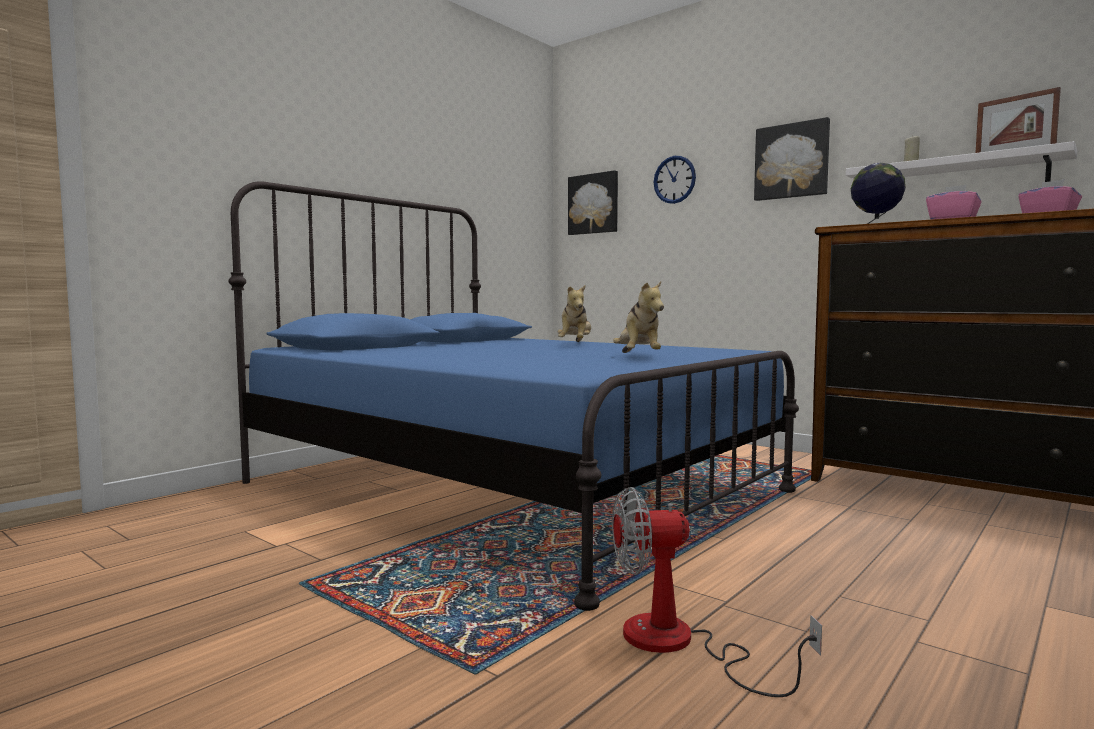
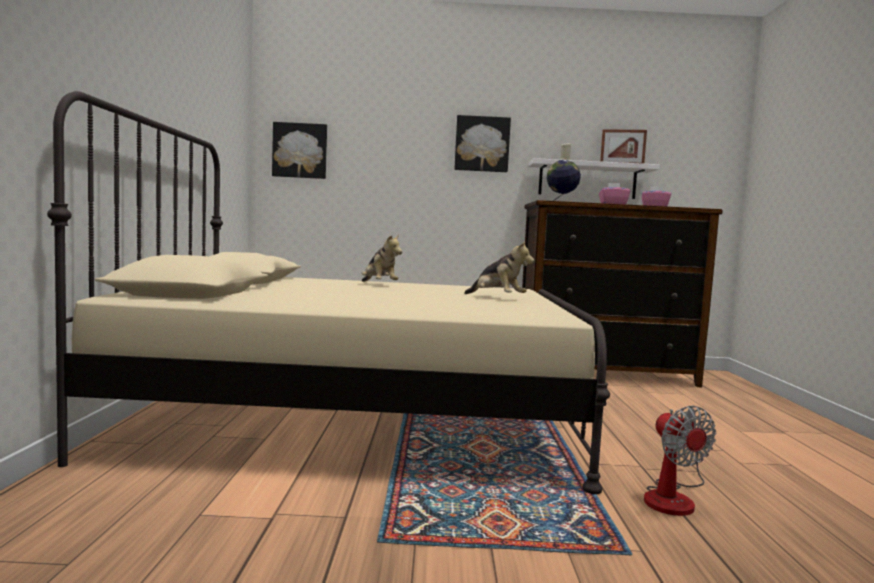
camera: 40 degrees left, 0 degrees up
(510, 486) = (355, 417): blue bed -> beige bed
(674, 179) = (383, 142): wall clock -> none
(679, 645) = (673, 498): fan -> fan turned 60 degrees counterclockwise

